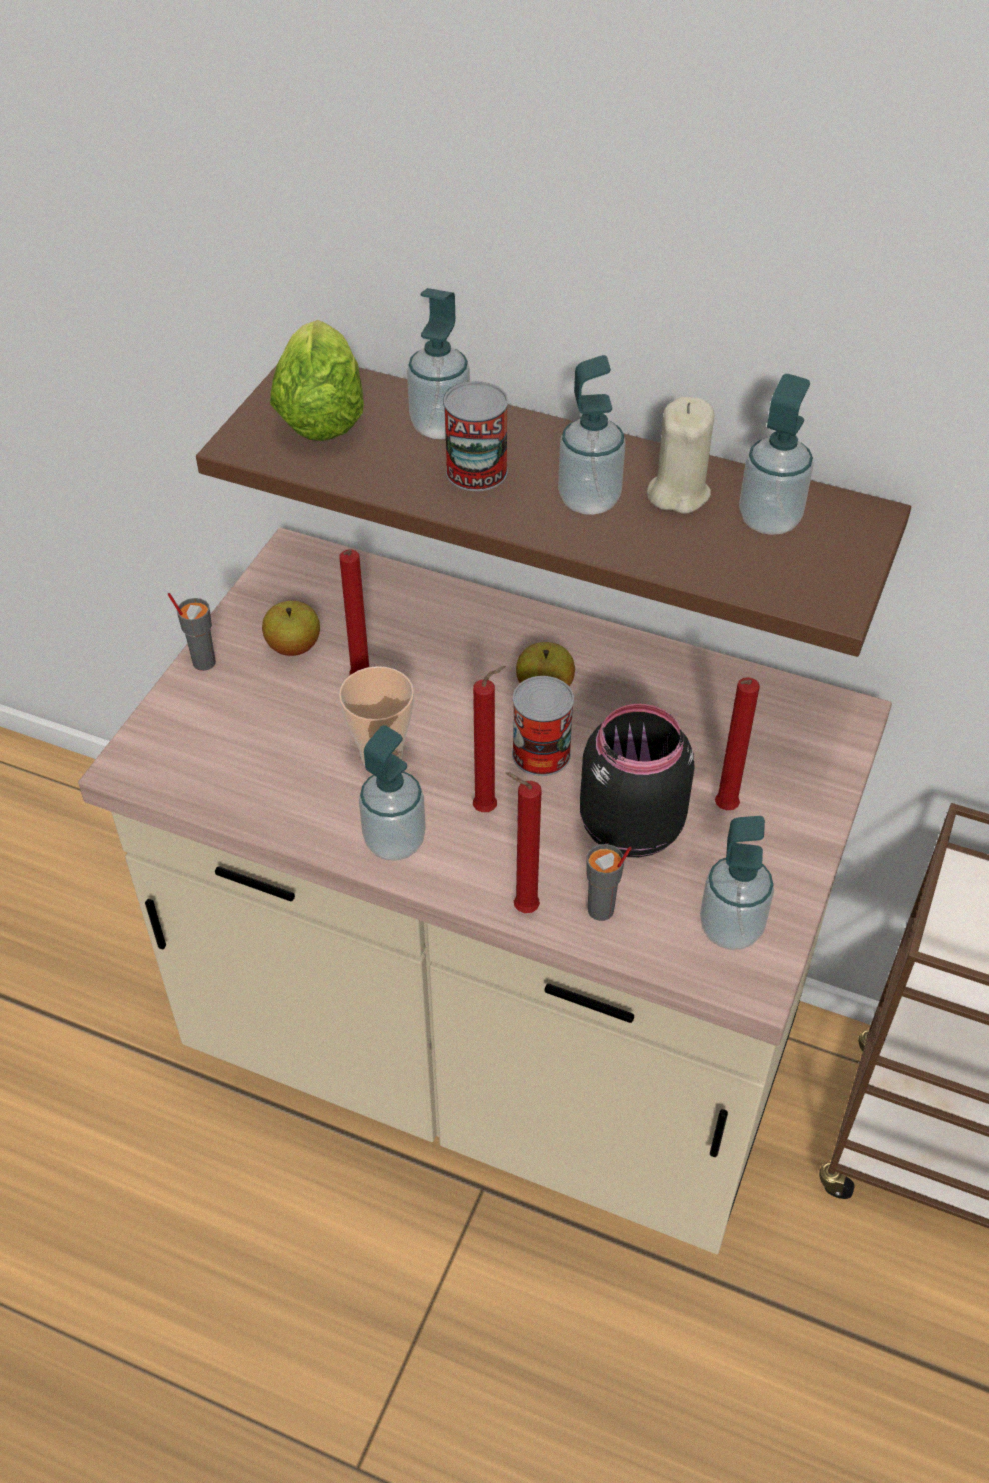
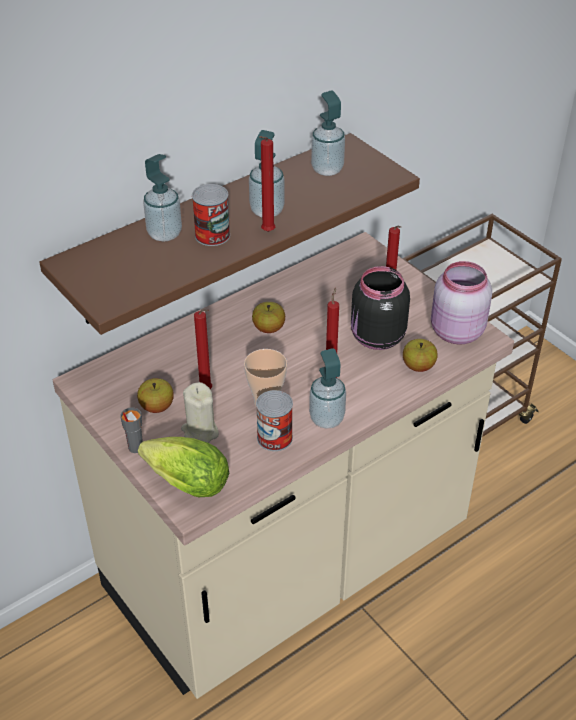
camera: 60 degrees left, 5 degrees down
(321, 411) = (109, 267): lettuce -> lettuce (183, 482)
(522, 908) = (399, 391): red candle -> red candle (266, 232)
(541, 753) = (310, 347): can -> can (274, 437)
(601, 910) = (418, 366): grey cup -> apple
(678, 493) = (286, 185): beige candle -> beige candle (200, 432)
(731, 928) = (455, 332): soap dispenser -> pink jar

